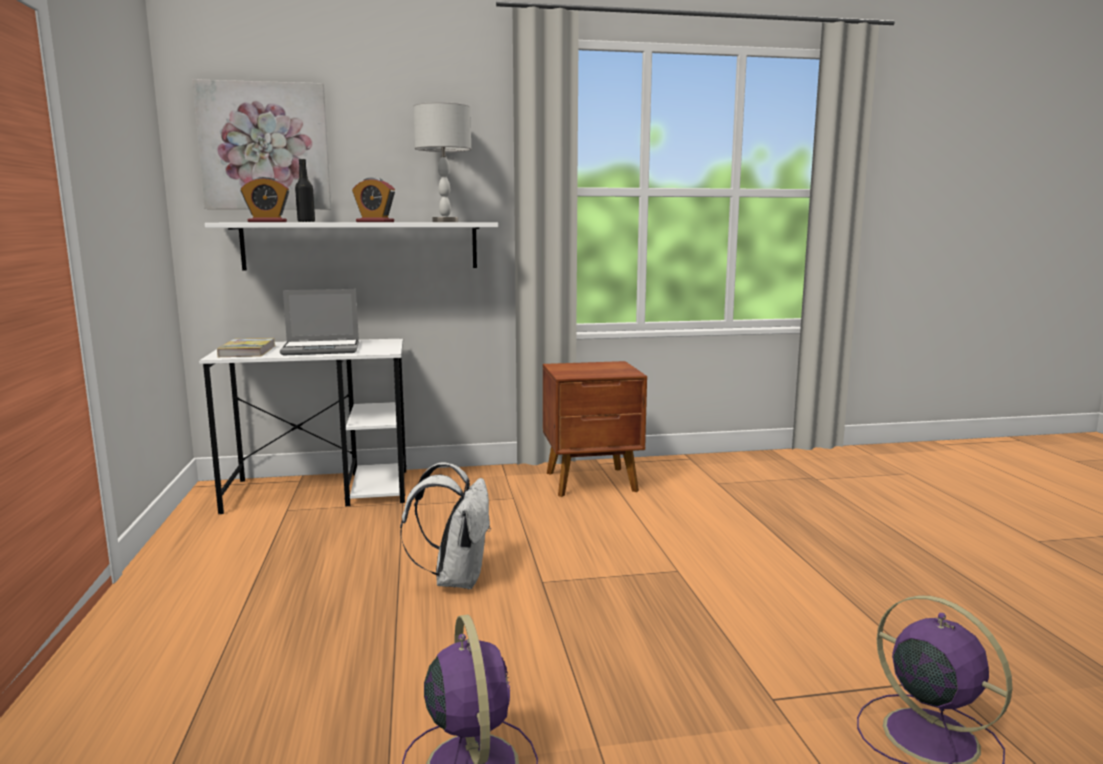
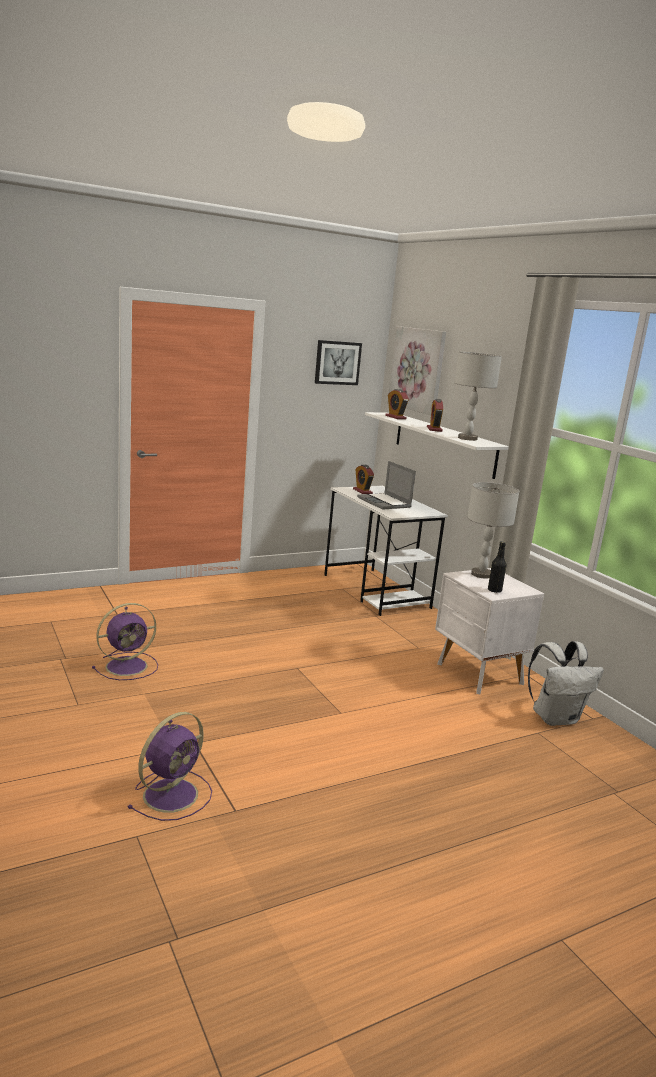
camera: 70 degrees right, 5 degrees up
(130, 140) = (337, 362): none -> picture
(247, 351) = (362, 491): book -> alarm clock
(306, 222) = (413, 421): black bottle -> black bottle (494, 590)
(456, 579) = (286, 643): white backpack -> white backpack (555, 718)
(566, 369) = (481, 574): none -> grey table lamp
(592, 482) = (479, 674): brown nightstand -> white nightstand

